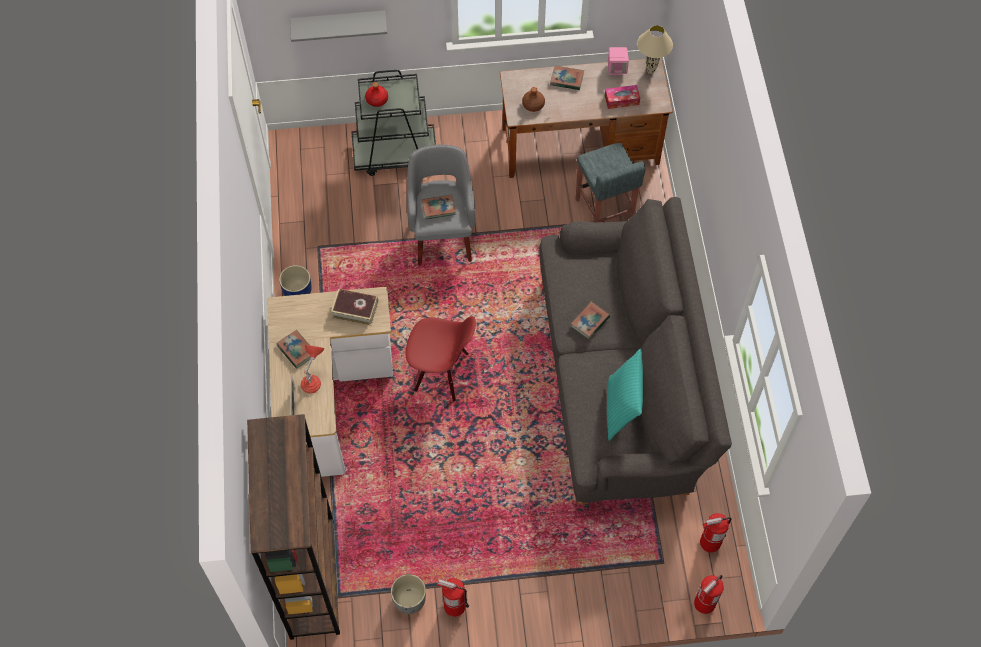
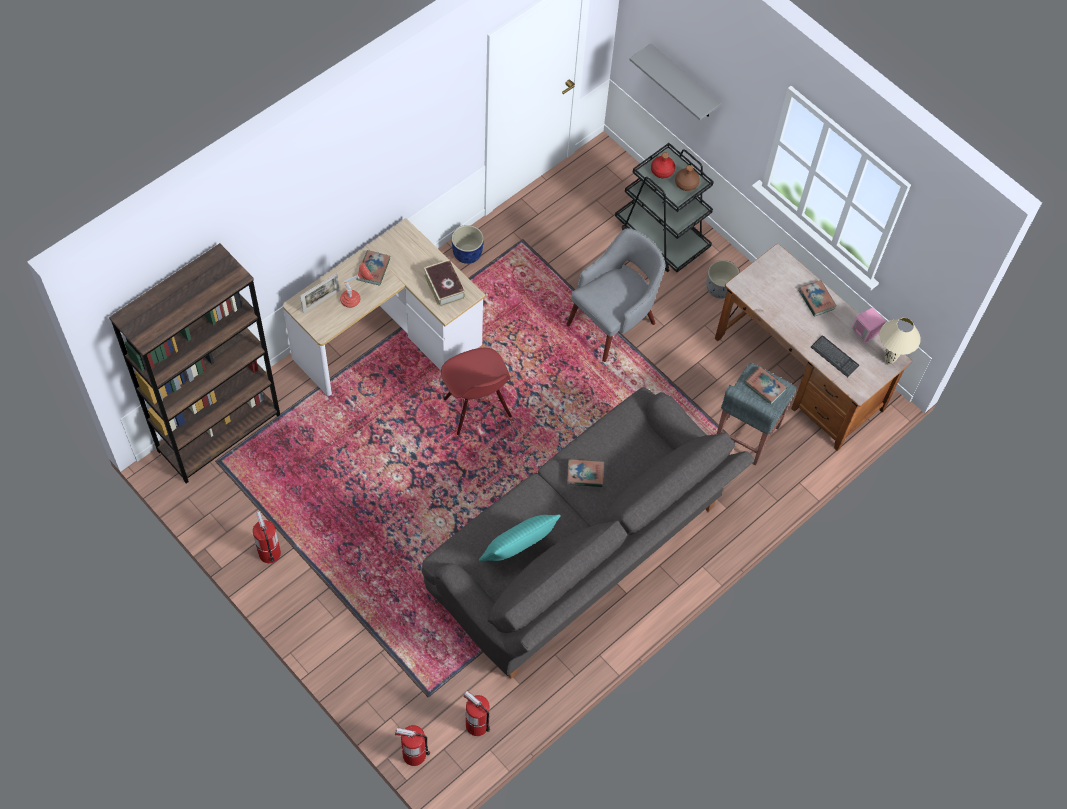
camera: 50 degrees right, 0 degrees up
(409, 599) = (251, 516): grey planter -> grey planter (720, 288)
(438, 208) = (610, 292): book -> book (765, 386)
(533, 105) = (765, 290): brown bottle -> brown bottle (686, 183)
(621, 100) = (834, 357): tissue box -> keyboard

